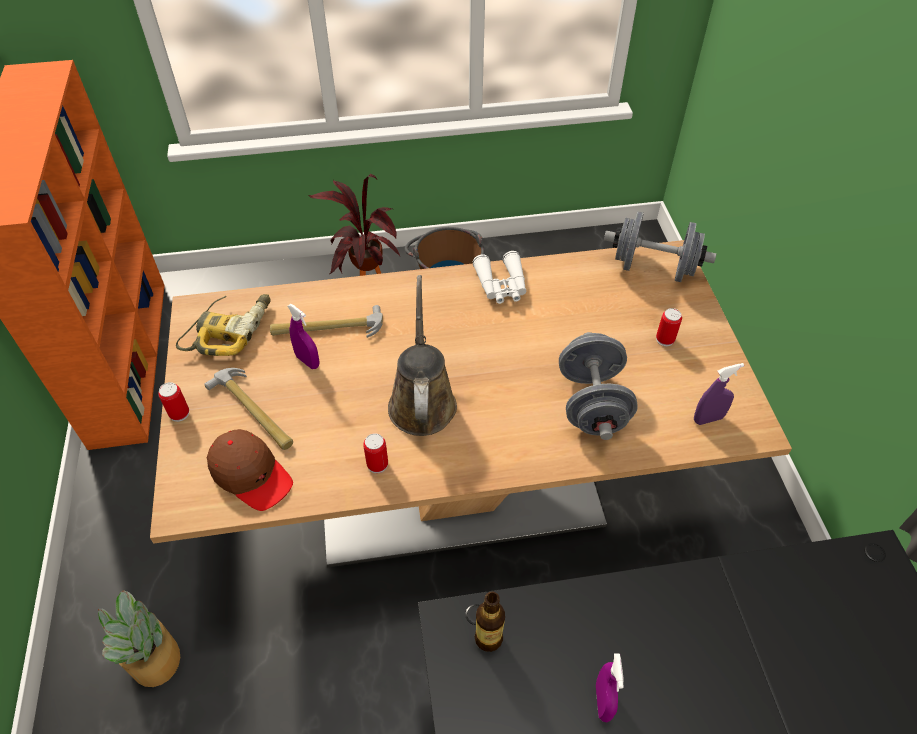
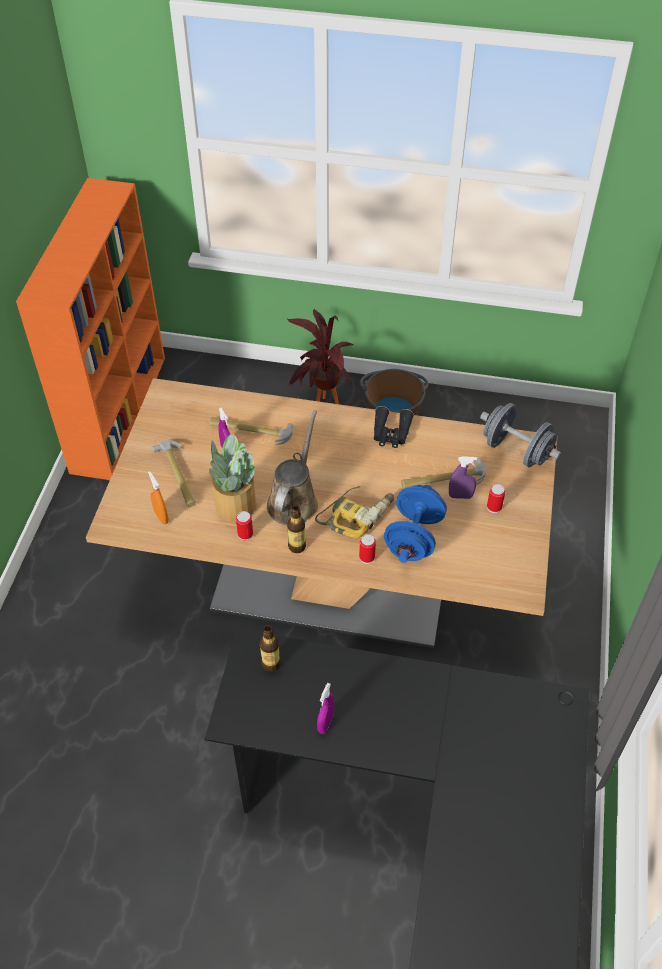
camera: 20 degrees right, 0 degrees up
(155, 658) = (71, 633): potted plant -> potted plant (236, 503)
(179, 413) = (129, 463): can -> can (367, 557)
(229, 329) = (182, 413): power drill -> power drill (356, 514)
(251, 474) = (161, 516): brown cap -> orange spray bottle
(452, 460) = (297, 546): none -> bottle
(501, 285) = (391, 433): white binoculars -> black binoculars
(590, 322) = (443, 479): none -> hammer
(592, 404) = (413, 538): grey dumbbell -> blue dumbbell
(708, 419) = (493, 573): purple spray bottle -> purple spray bottle (460, 496)

